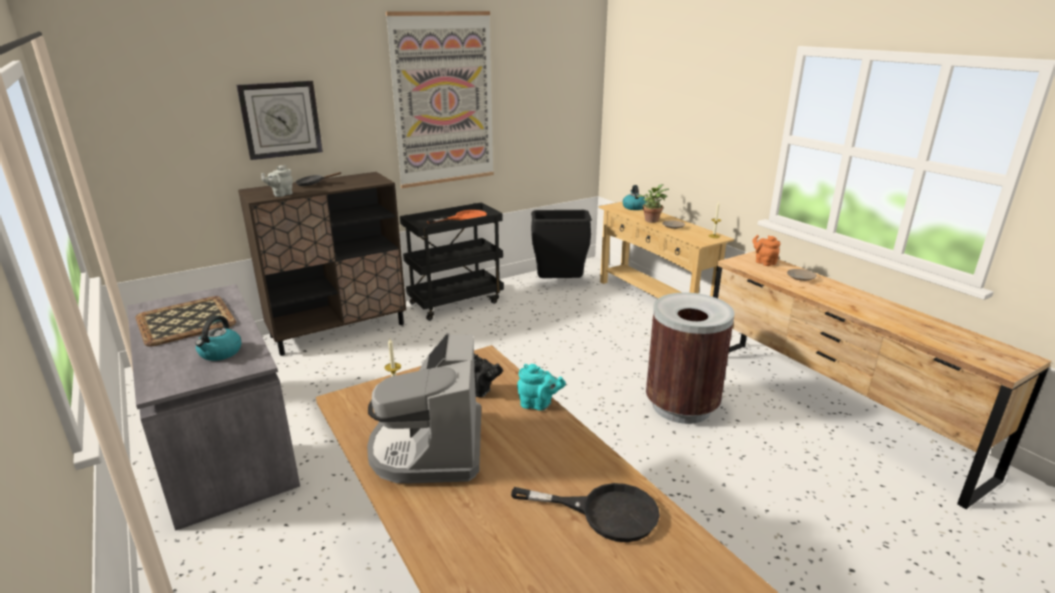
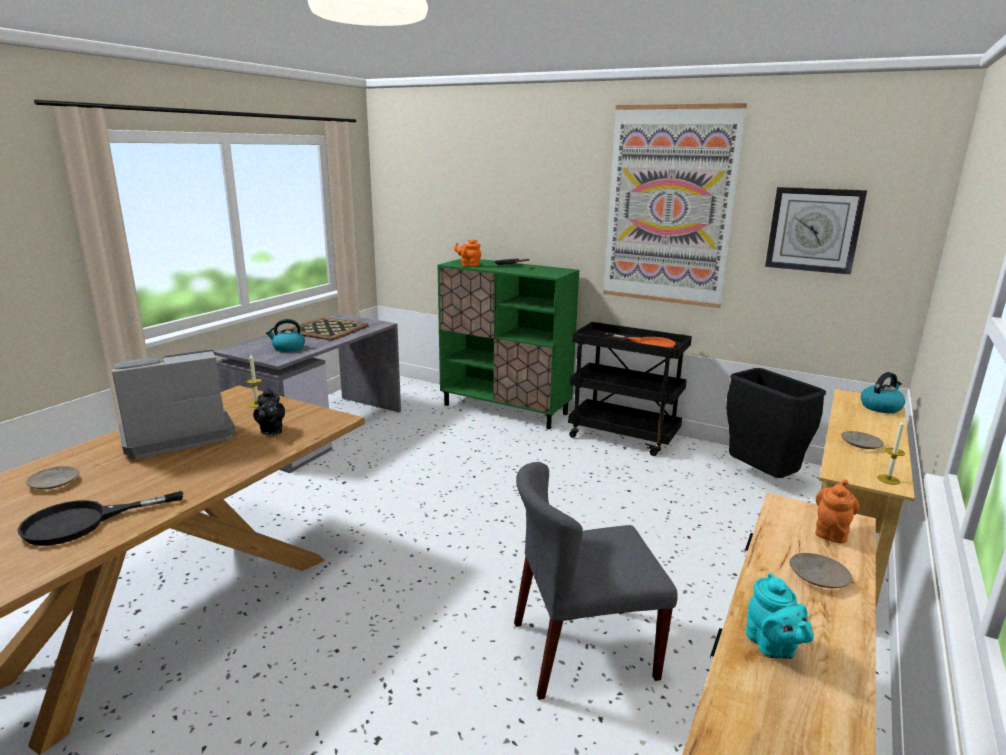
camera: 60 degrees right, 5 degrees down
(281, 119) = (506, 203): wall clock -> wall clock (814, 230)
(281, 194) = (469, 265): grey teapot -> orange teapot
(339, 330) = (505, 409): brown cabinet -> green cabinet
(492, 536) = (54, 482): none -> beige plate
(538, 405) = (260, 459): turquoise teapot -> turquoise teapot (772, 647)
(604, 512) = (82, 522): black frying pan -> black frying pan turned 75 degrees clockwise
(651, 220) = (855, 426): potted plant -> none
(681, 406) = (582, 650): brown trash can -> grey chair

